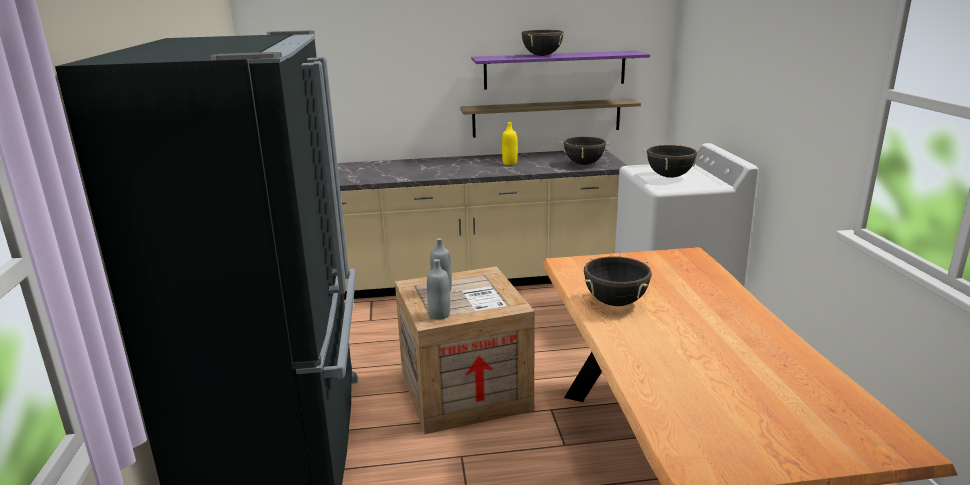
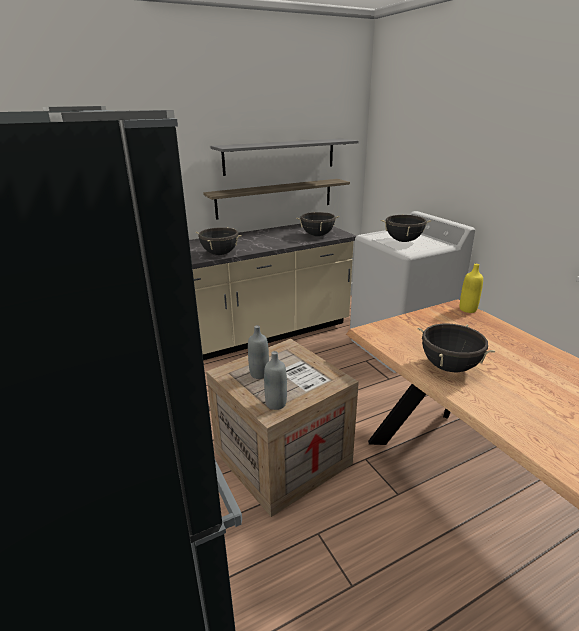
camera: 20 degrees left, 5 degrees up
(509, 163) = (256, 240): yellow bottle -> yellow bottle (468, 309)
(542, 55) = (273, 143): black cooking pot -> black cooking pot (220, 254)
(555, 70) = (280, 156): purple shelf -> grey shelf

